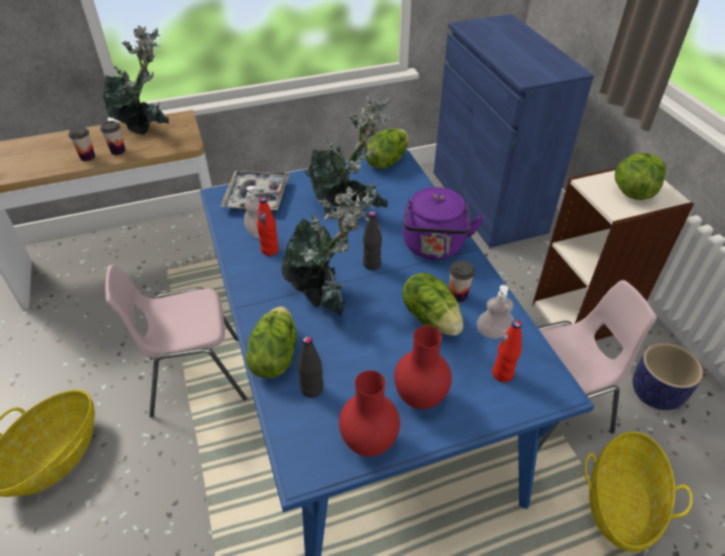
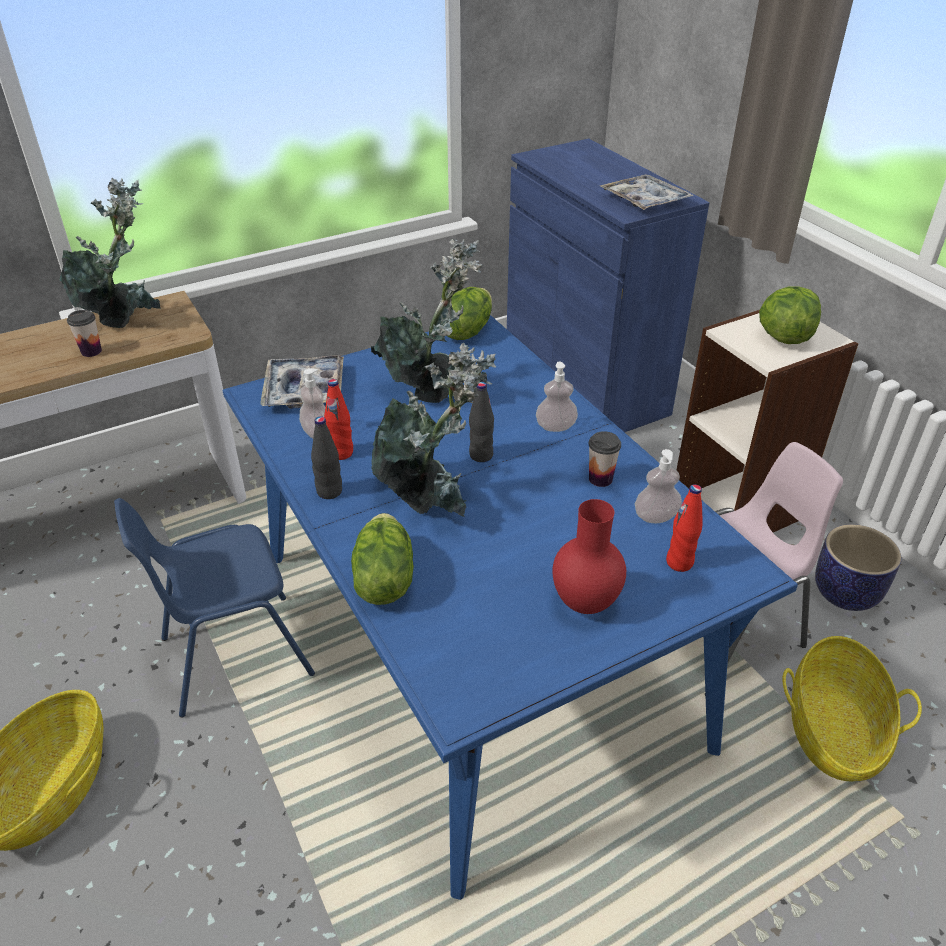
camera: 10 degrees left, 5 degrees down
(87, 157) = (49, 363): cup -> none
(195, 376) = (234, 655): pink chair -> blue chair
(312, 389) = (444, 612): black bottle -> black bottle (329, 492)
(369, 442) = (535, 662): red vase -> none
(431, 317) = (574, 509): lettuce -> none
(434, 247) = (555, 427): purple kettle -> soap dispenser
(542, 69) = (644, 200): none -> tray

